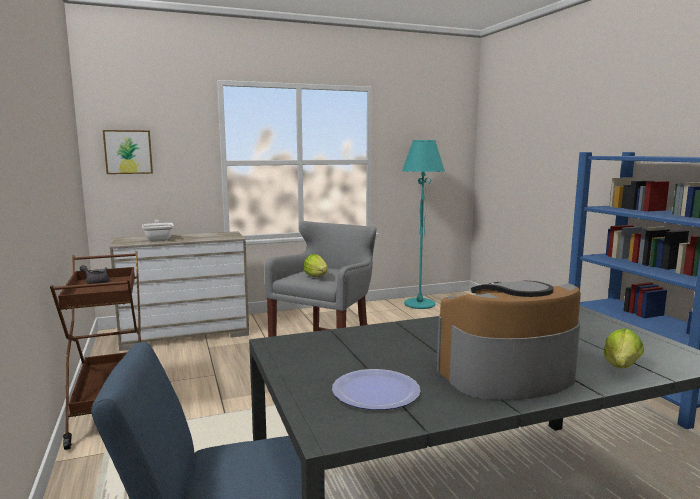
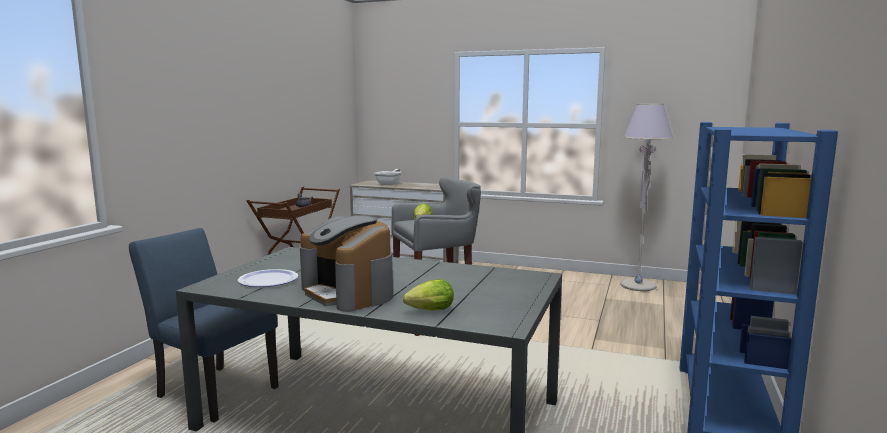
camera: 40 degrees right, 0 degrees up
(128, 152) = (387, 113): picture -> none
(419, 304) = (638, 286): turquoise floor lamp -> grey floor lamp
(506, 375) = (349, 293): coffee machine -> coffee machine turned 150 degrees counterclockwise

